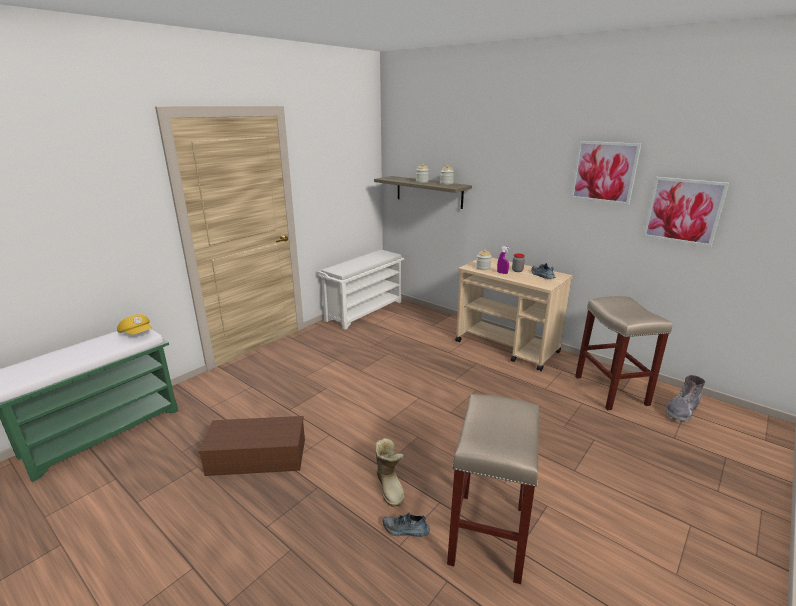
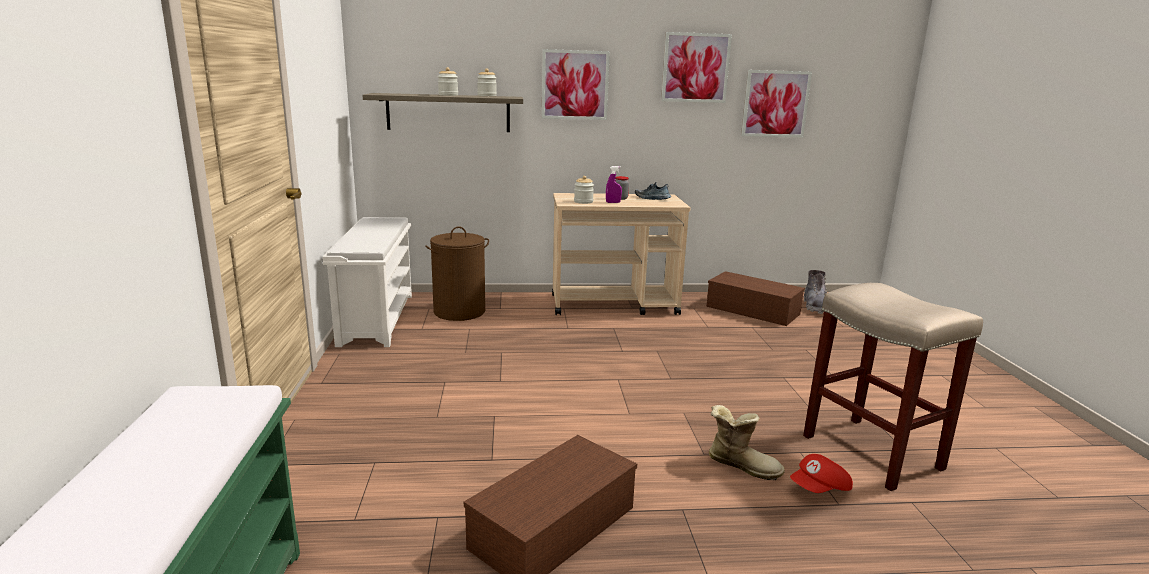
camera: 45 degrees left, 5 degrees down
(137, 334) = (218, 399): yellow cap -> none
(405, 530) = (820, 489): shoe -> red cap
(408, 320) = (459, 312): none -> brown laundry basket
(506, 179) = (575, 85): none -> picture
(611, 391) = (754, 310): beige stool -> brown storage box

